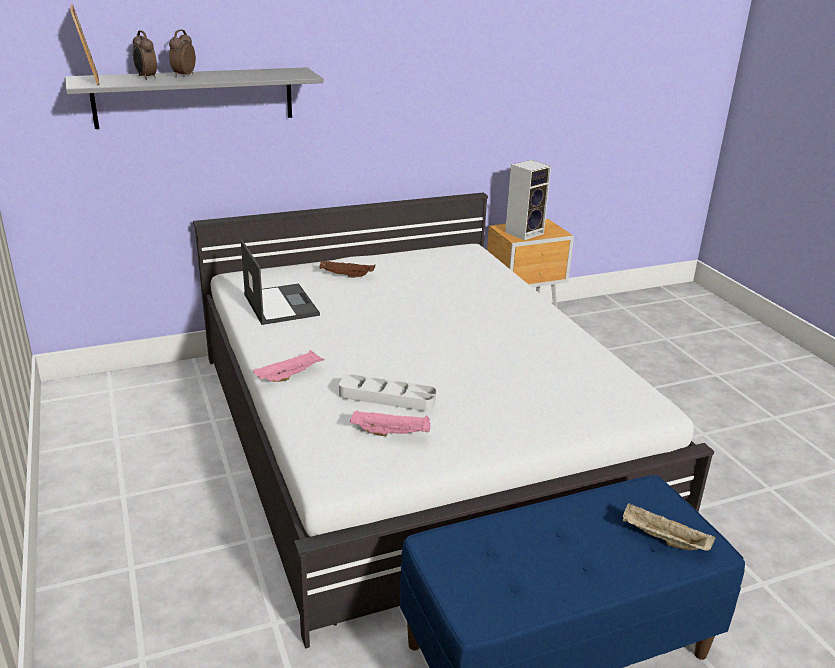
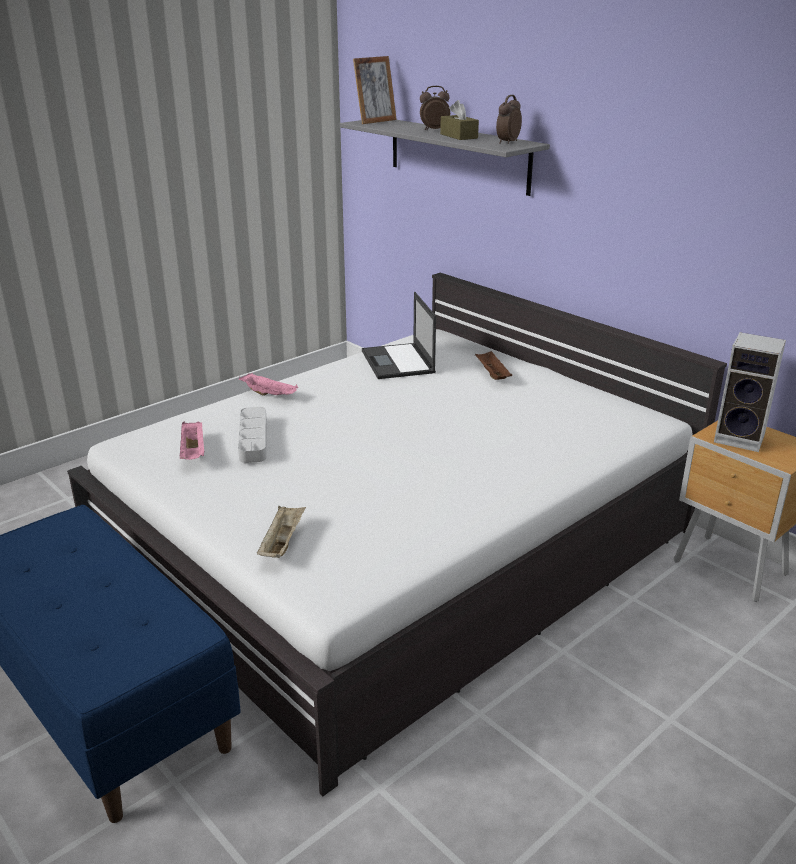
camera: 70 degrees right, 0 degrees up
(146, 77) = (409, 126): alarm clock -> alarm clock (507, 142)
(230, 75) = (458, 136): none -> brown tissue box
(280, 304) = (398, 362): laptop -> laptop turned 120 degrees clockwise
(662, 540) = (102, 647): beige tray -> beige tray (282, 543)

